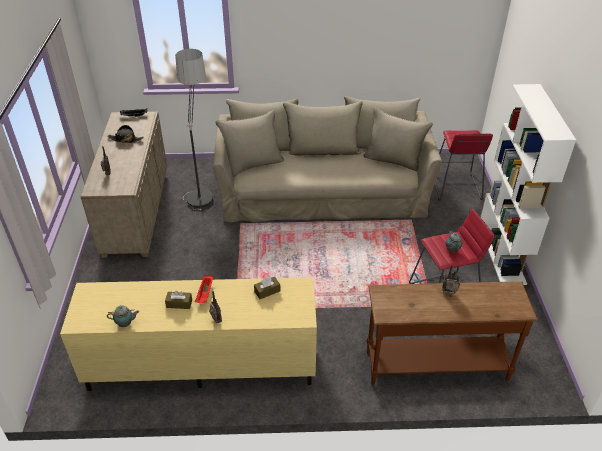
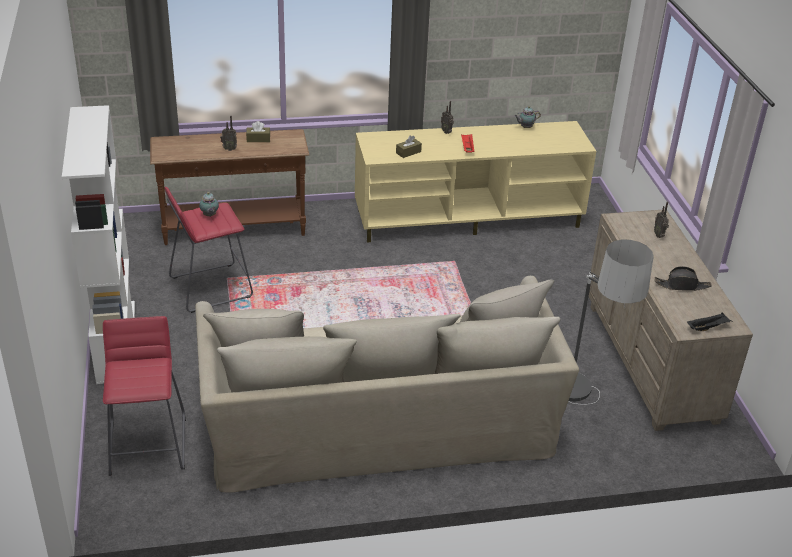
camera: 170 degrees right, 5 degrees down
(179, 303) = (487, 141): brown tissue box -> brown tissue box (258, 139)

